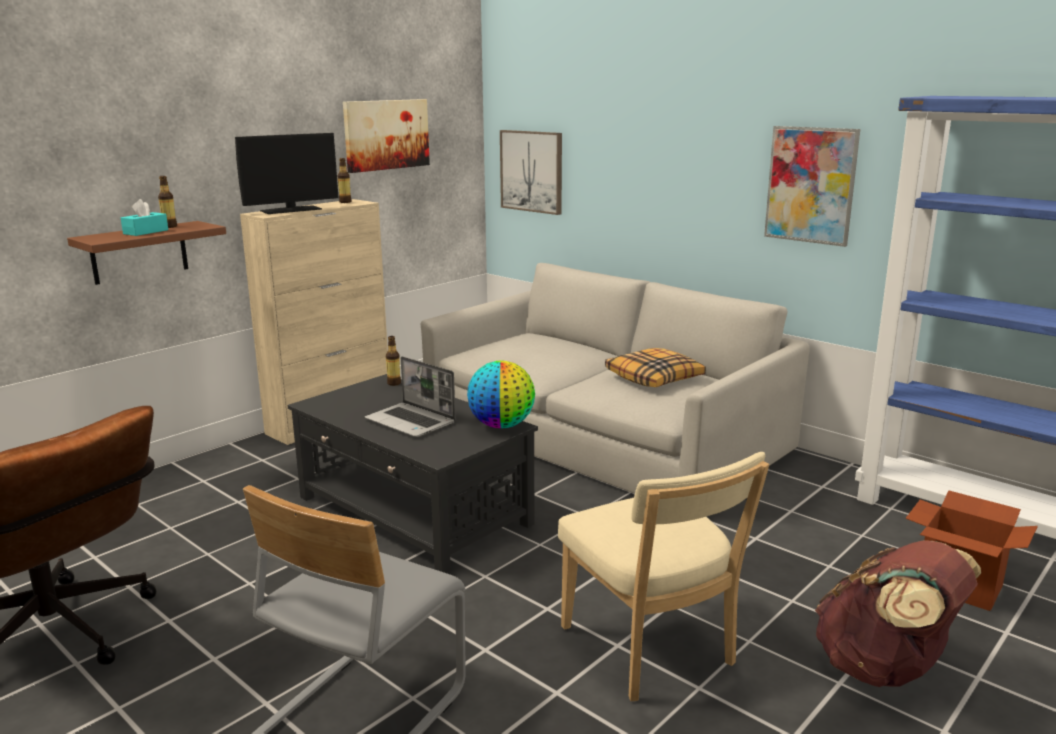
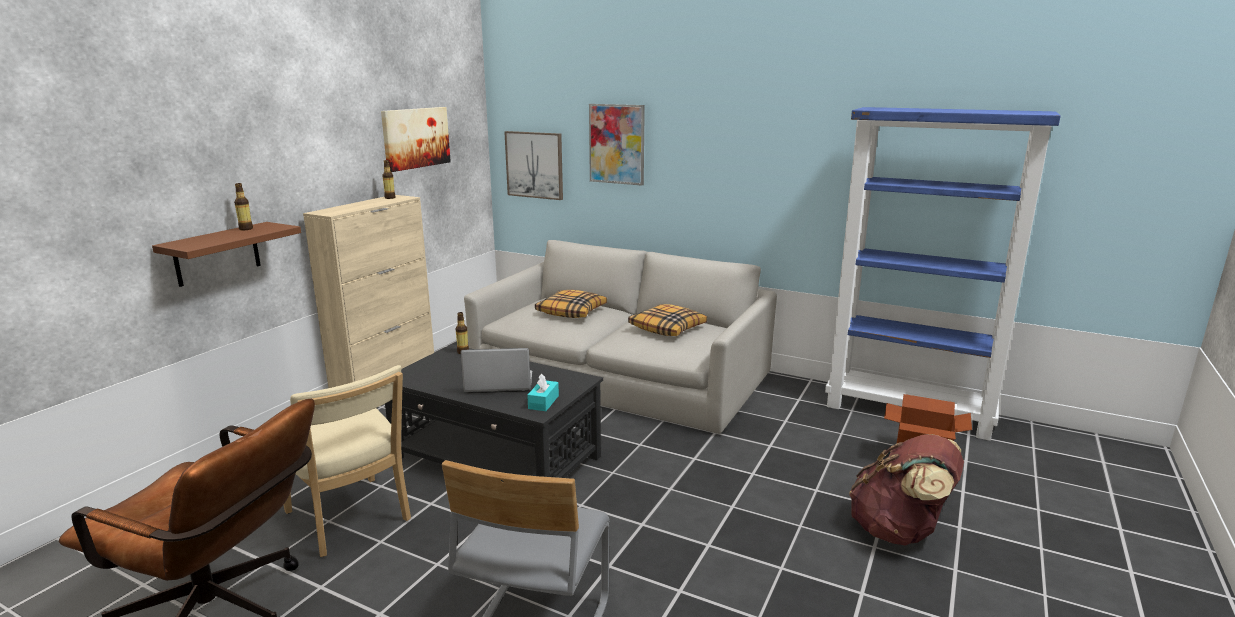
camera: 15 degrees left, 0 degrees up
(146, 232) = (228, 235): turquoise tissue box -> turquoise tissue box (543, 402)
(291, 210) = (348, 207): monitor -> none
(411, 422) = (498, 384): laptop -> laptop turned 150 degrees clockwise
(502, 425) = (574, 380): globe -> none
(548, 350) = (571, 311): none -> pillow
(651, 651) = (734, 545): beige chair -> beige chair (350, 519)
(811, 185) = (772, 173): picture -> picture (617, 144)

